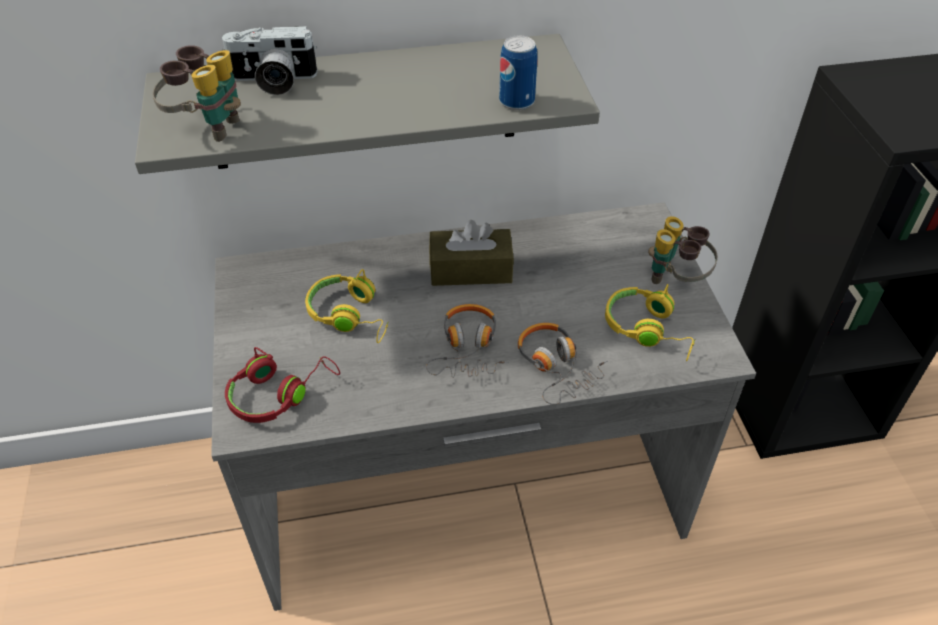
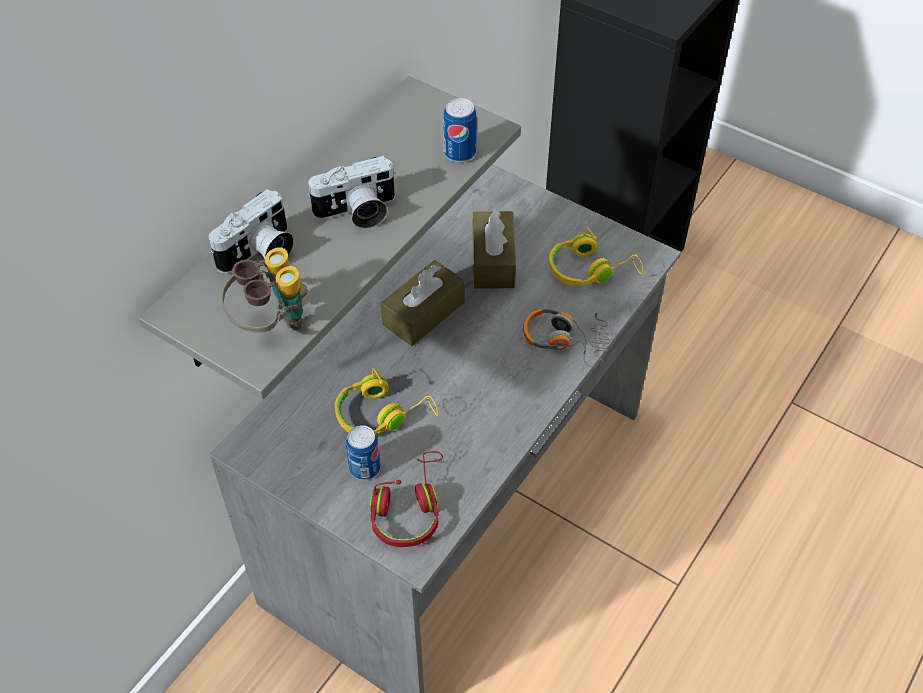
camera: 45 degrees left, 5 degrees up
(290, 342) = (365, 468): none -> can
(376, 95) = (357, 212): none -> camera
(467, 348) = (494, 372): headphones -> none
(573, 269) = (493, 260): none -> brown tissue box
(675, 280) = (566, 220): binoculars -> none

